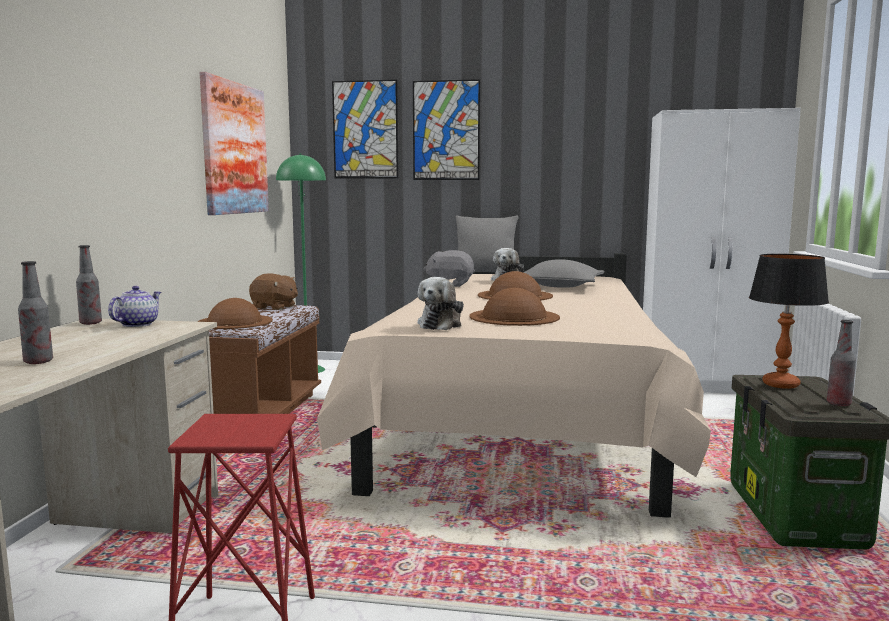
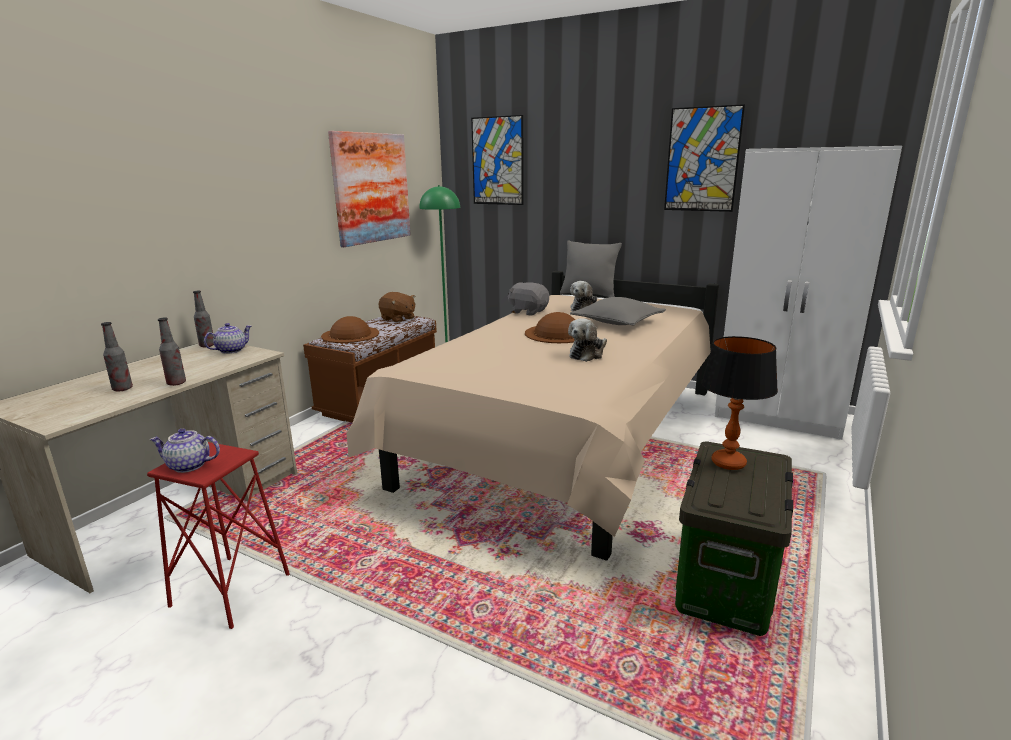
camera: 20 degrees right, 10 degrees up
(222, 434) = (188, 466): none -> teapot
(441, 324) = (443, 369): plush toy -> plush toy (587, 354)
(446, 130) = (563, 162): picture -> picture (702, 160)
(514, 317) = (513, 365): brown hat -> none
(838, 404) = (754, 499): bottle -> bottle (176, 383)

